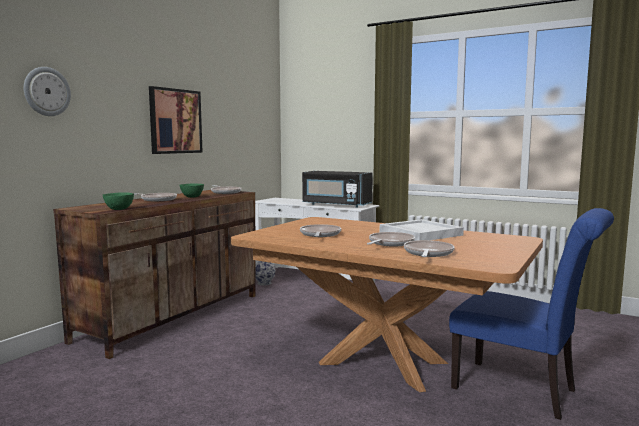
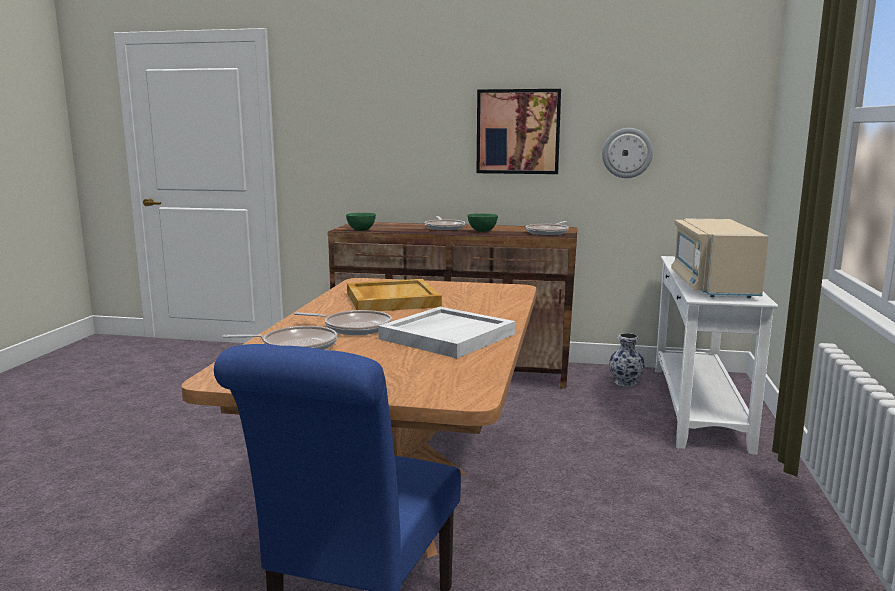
camera: 70 degrees right, 5 degrees up
(47, 91) = (355, 107): wall clock -> wall clock (627, 153)
(320, 235) = (391, 299): frying pan -> beige tray
(336, 205) = (713, 286): black microwave -> beige microwave

